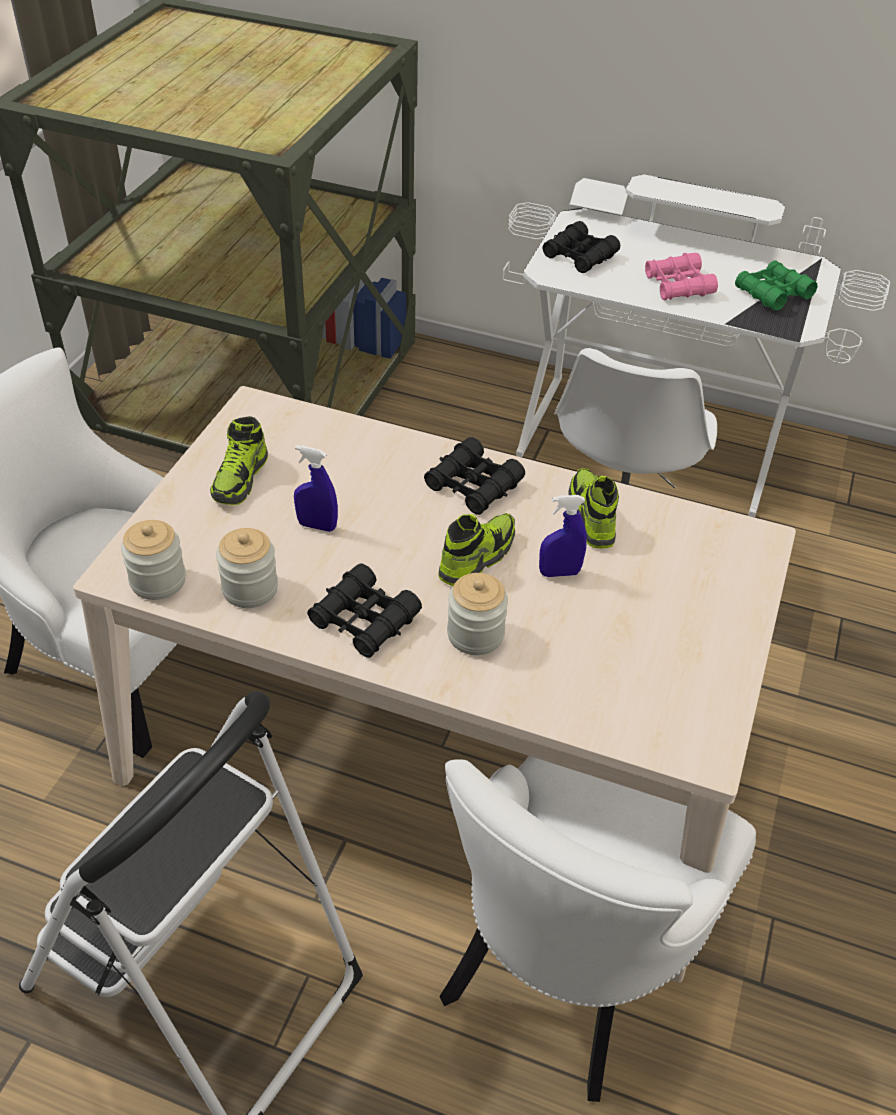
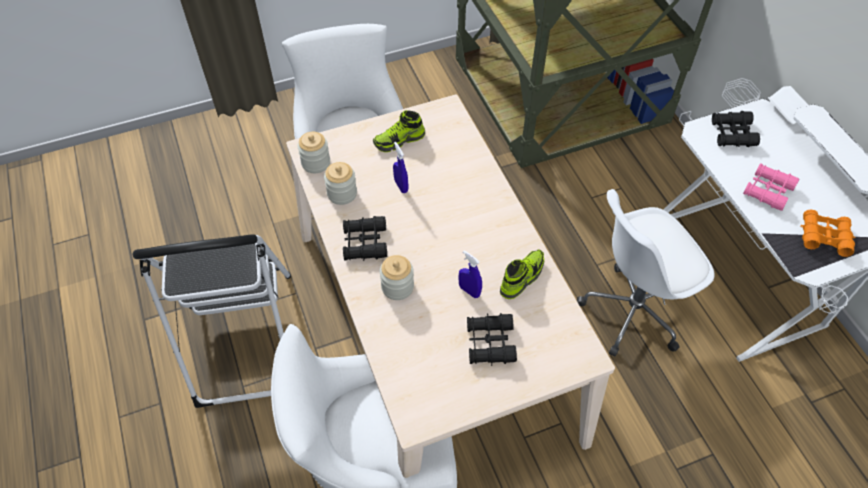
camera: 50 degrees right, 10 degrees up
(473, 485) = (489, 219): black binoculars -> black binoculars (490, 343)
(477, 557) = (445, 254): shoe -> none
(772, 293) = (824, 237): green binoculars -> orange binoculars

